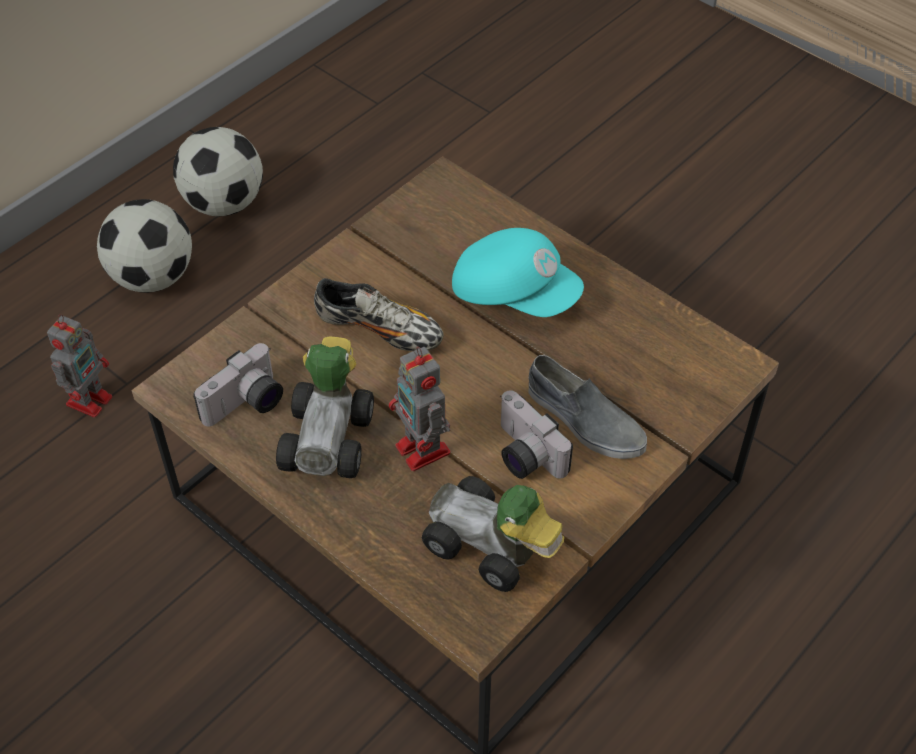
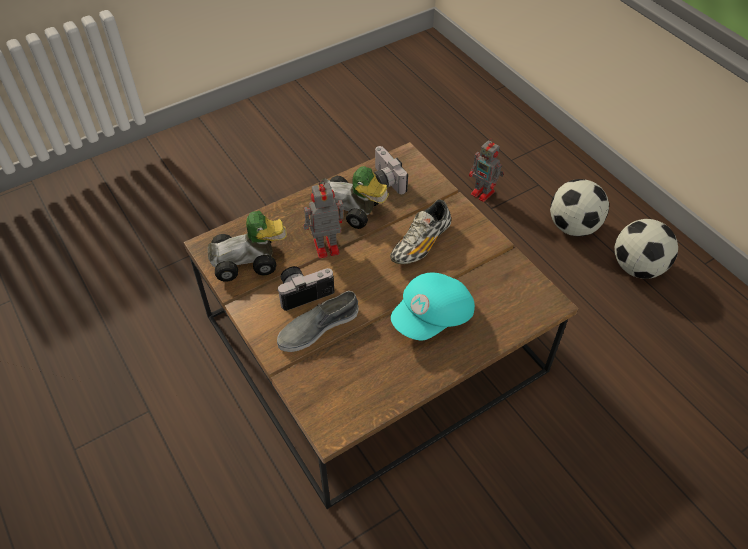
camera: 105 degrees right, 0 degrees up
(491, 549) = (249, 262): toy car -> toy car turned 150 degrees counterclockwise

